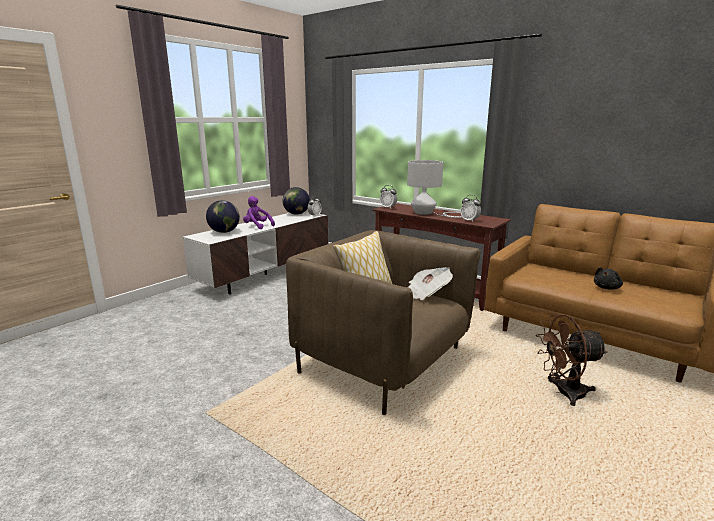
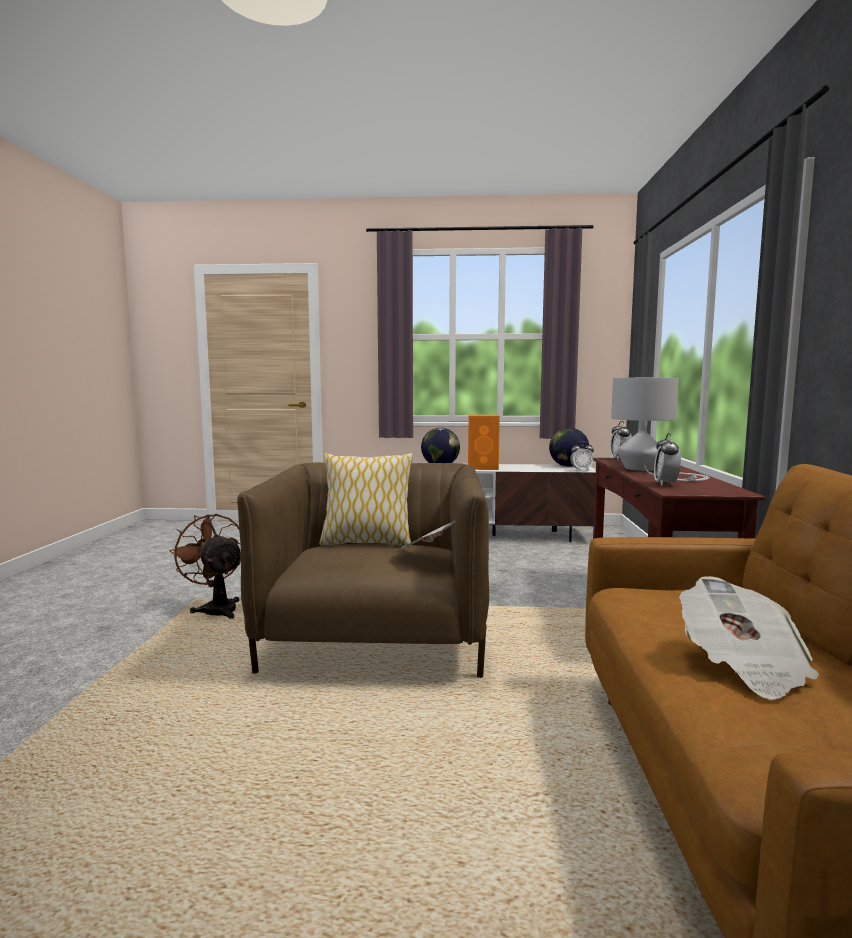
camera: 55 degrees right, 10 degrees down
(257, 226) = (483, 468): purple plush toy -> orange speaker
(564, 393) = (459, 810): brown fan -> brown fan (216, 608)
(607, 288) = (743, 666): black plush toy -> newspaper

